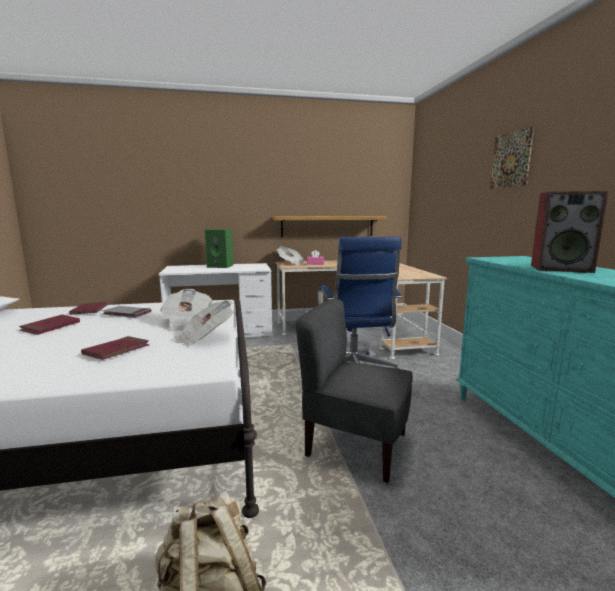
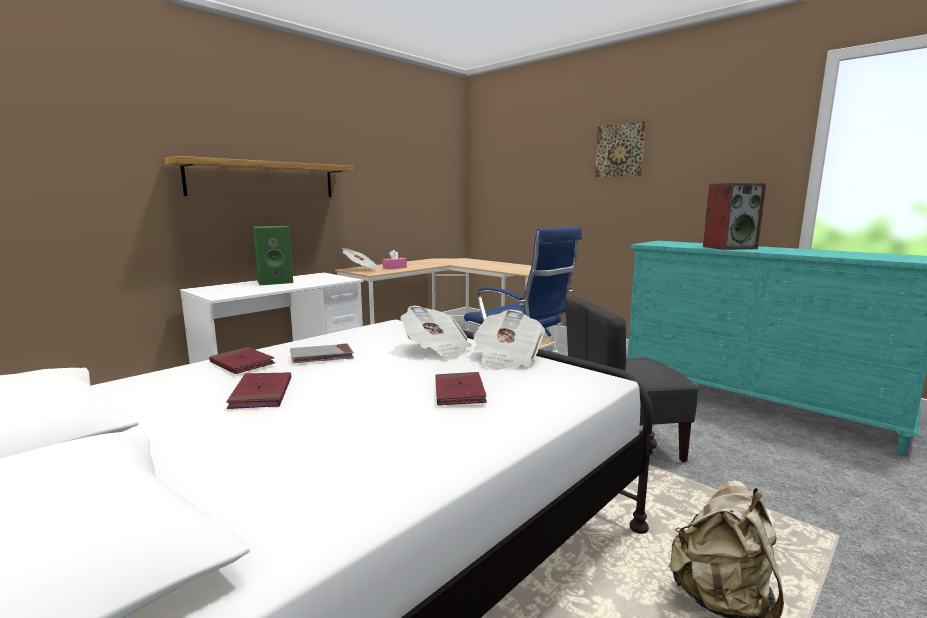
camera: 35 degrees left, 0 degrees up
(327, 226) = (390, 219): shelf -> shelf (263, 179)

